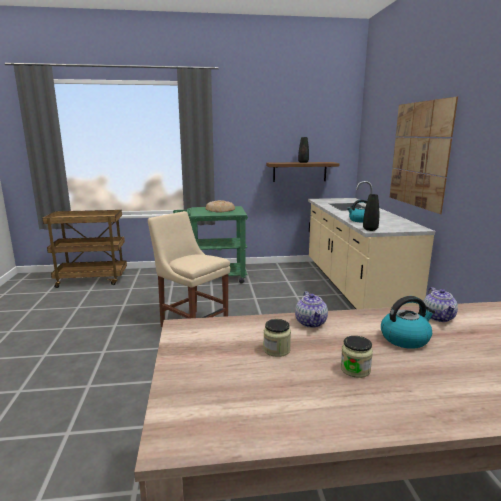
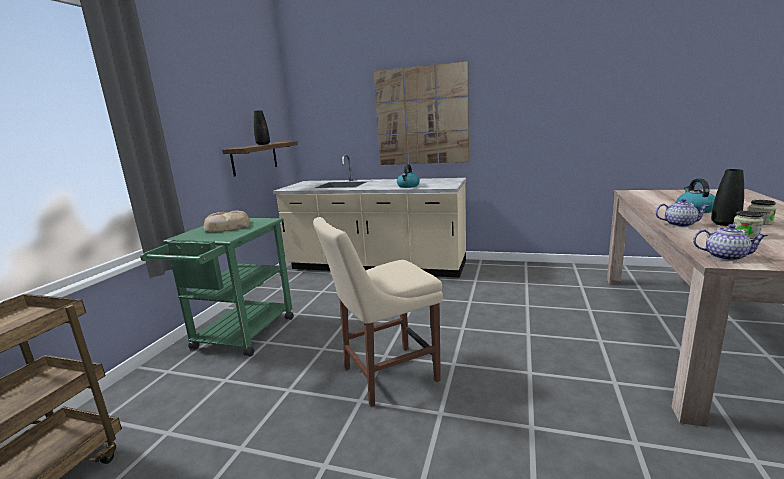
camera: 65 degrees left, 0 degrees up
(370, 229) = (446, 186): black vase -> black vase (724, 224)
(439, 317) = (651, 201): teapot -> teapot (725, 256)

